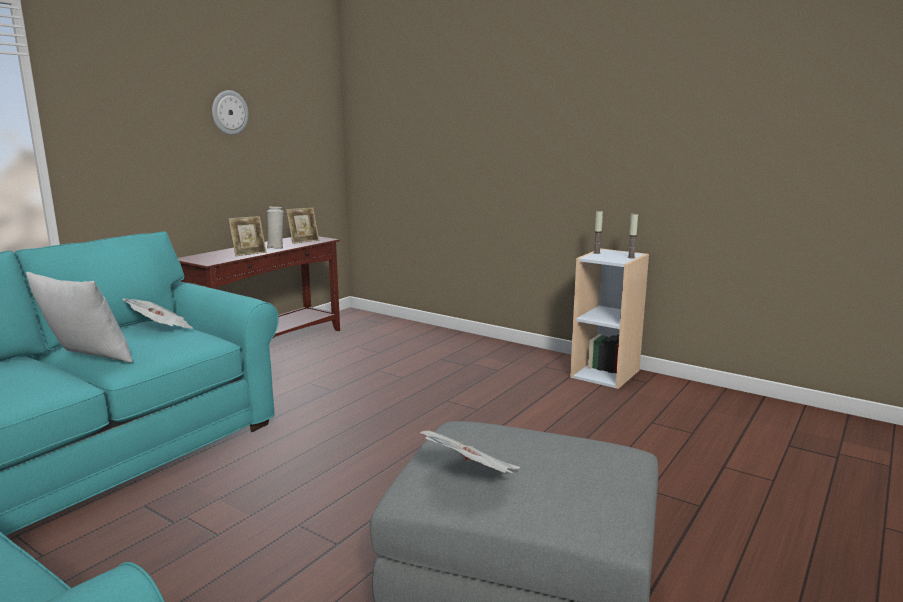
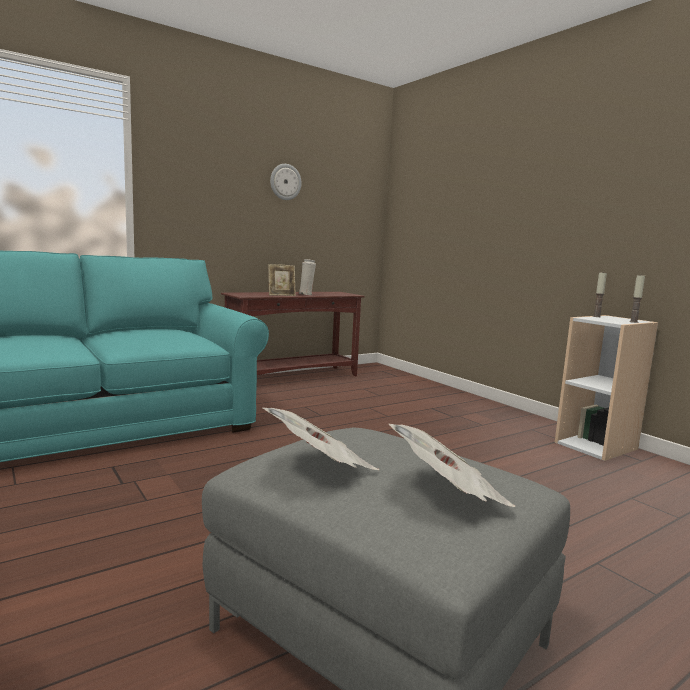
camera: 20 degrees right, 5 degrees down
(87, 361) = (104, 342): grey pillow -> none
(161, 329) = (177, 333): newspaper -> newspaper (448, 495)
(303, 241) = (333, 294): picture frame -> none

